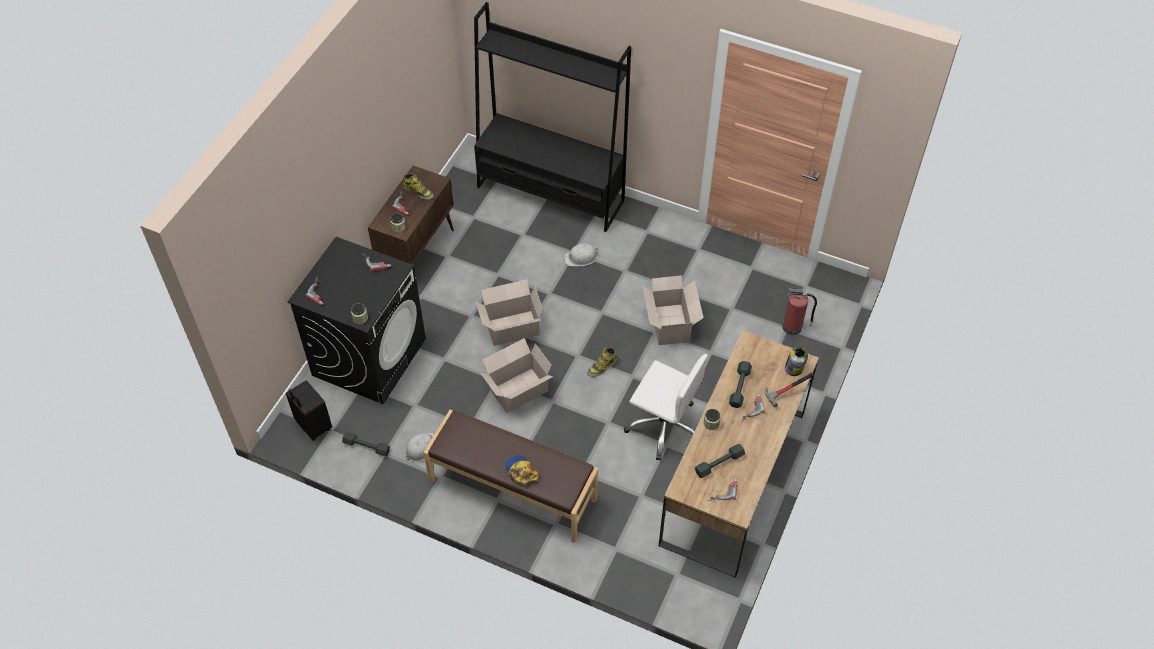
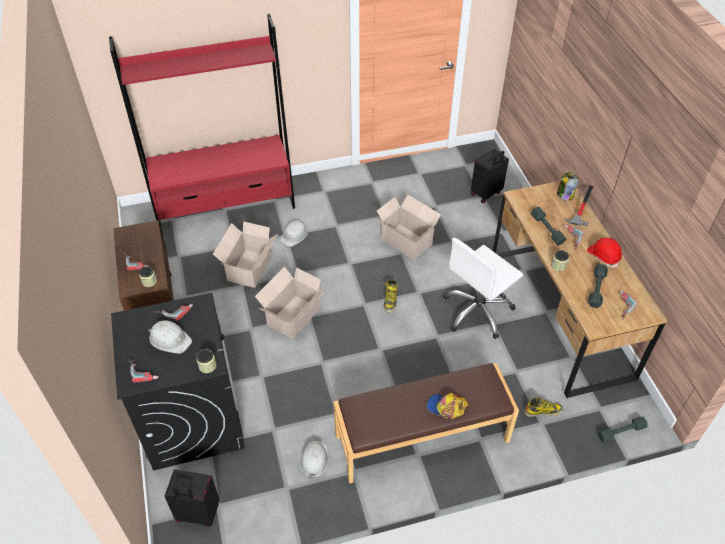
camera: 40 degrees left, 5 degrees down
(354, 282) = (170, 339): none -> white hard hat
(366, 446) = (265, 494): grey dumbbell -> grey dumbbell (621, 431)
(418, 191) = (139, 244): boot -> boot (543, 410)
(517, 391) = (346, 360): cardboard box -> cardboard box (248, 269)
(550, 194) = (225, 206): black bookcase -> red bookcase
(664, 426) = (477, 311): white office chair -> white office chair turned 150 degrees clockwise
(759, 442) = (603, 256): none -> red hard hat
(793, 327) = (486, 194): fire extinguisher -> black suitcase

